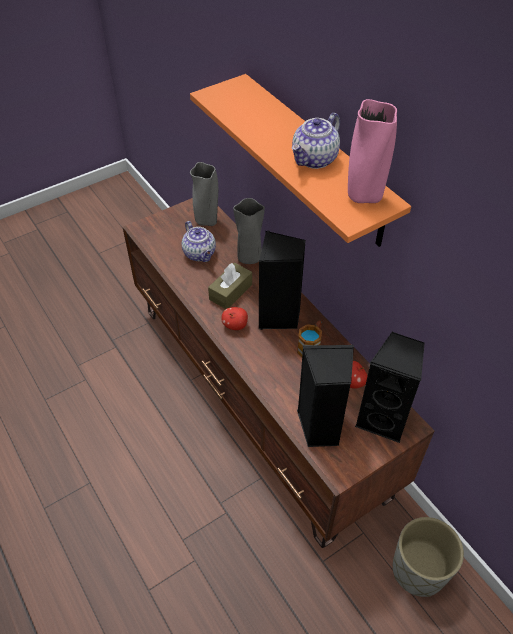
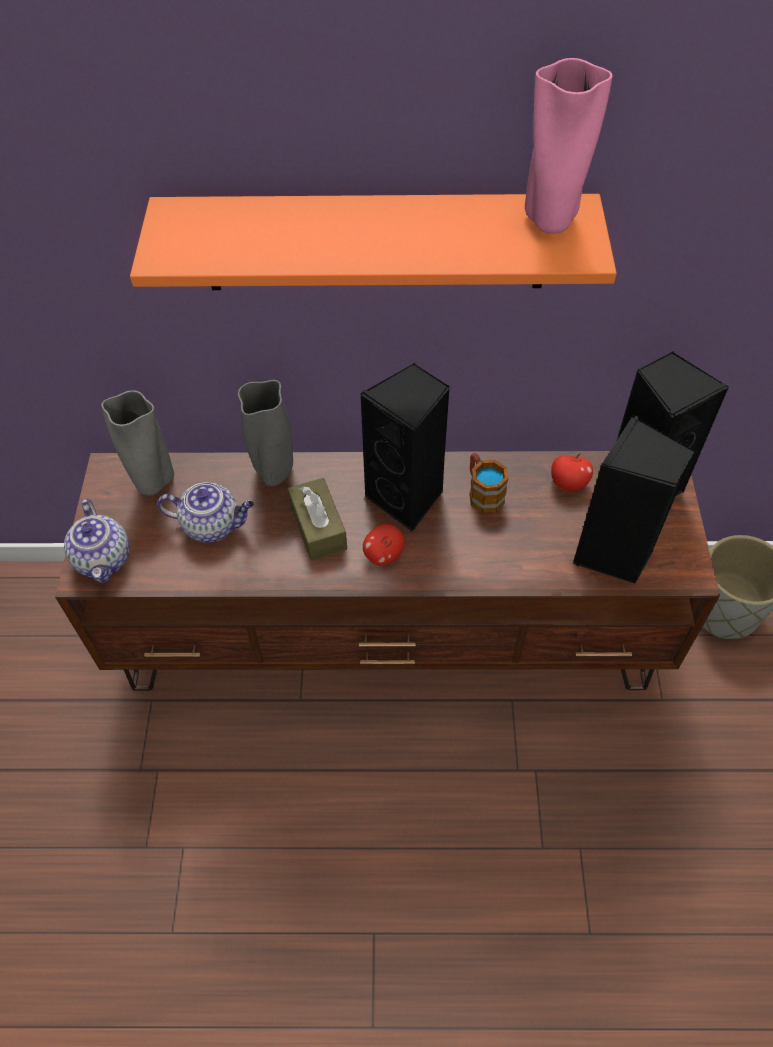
camera: 55 degrees left, 5 degrees up
(315, 159) = (432, 226): teapot -> teapot (104, 559)

